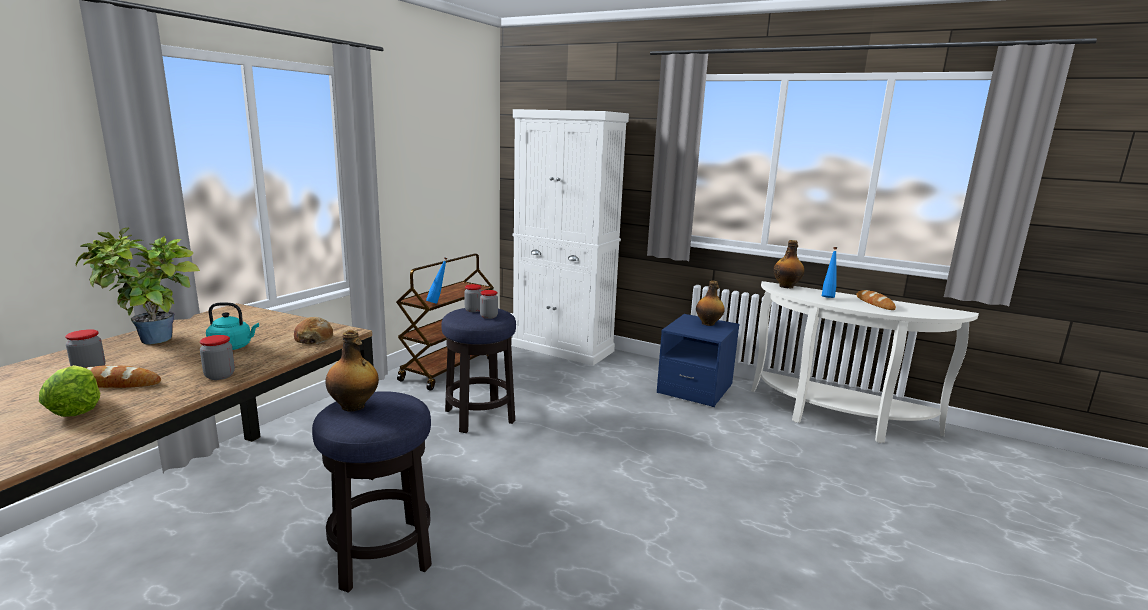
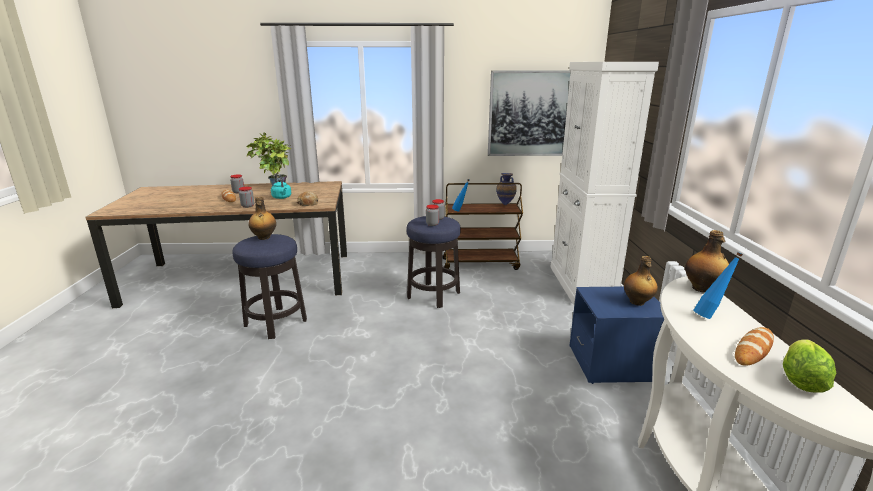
camera: 60 degrees right, 5 degrees up
(76, 409) = (201, 202): lettuce -> lettuce (801, 380)
(450, 170) = (529, 114): none -> picture
(457, 284) = (505, 204): none -> vase

